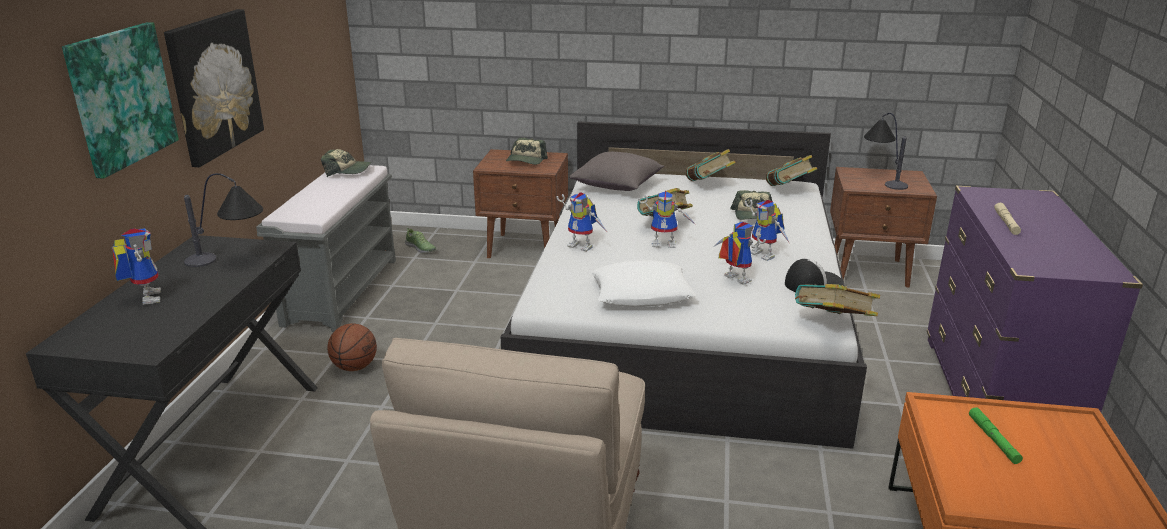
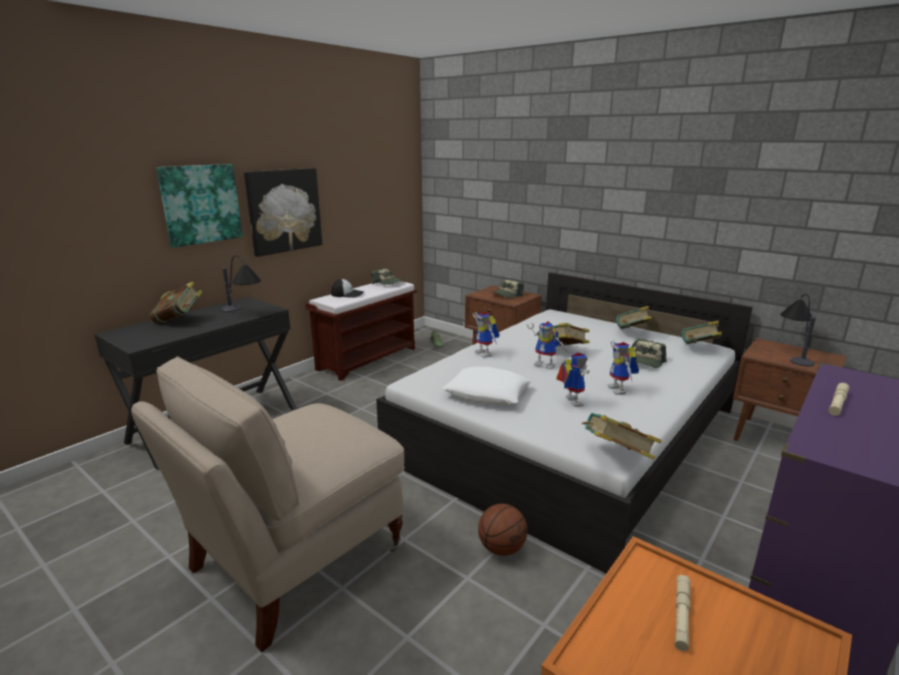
camera: 30 degrees right, 5 degrees down
(145, 297) = (179, 320): toy robot -> book
(341, 290) = (367, 358): grey bench -> brown bench
(355, 367) = (328, 403): basketball -> basketball (501, 548)
(617, 186) = (558, 322): grey pillow -> none
(812, 283) = (636, 420): cap -> cap (348, 294)
(993, 439) = (681, 615): green flashlight -> beige flashlight

